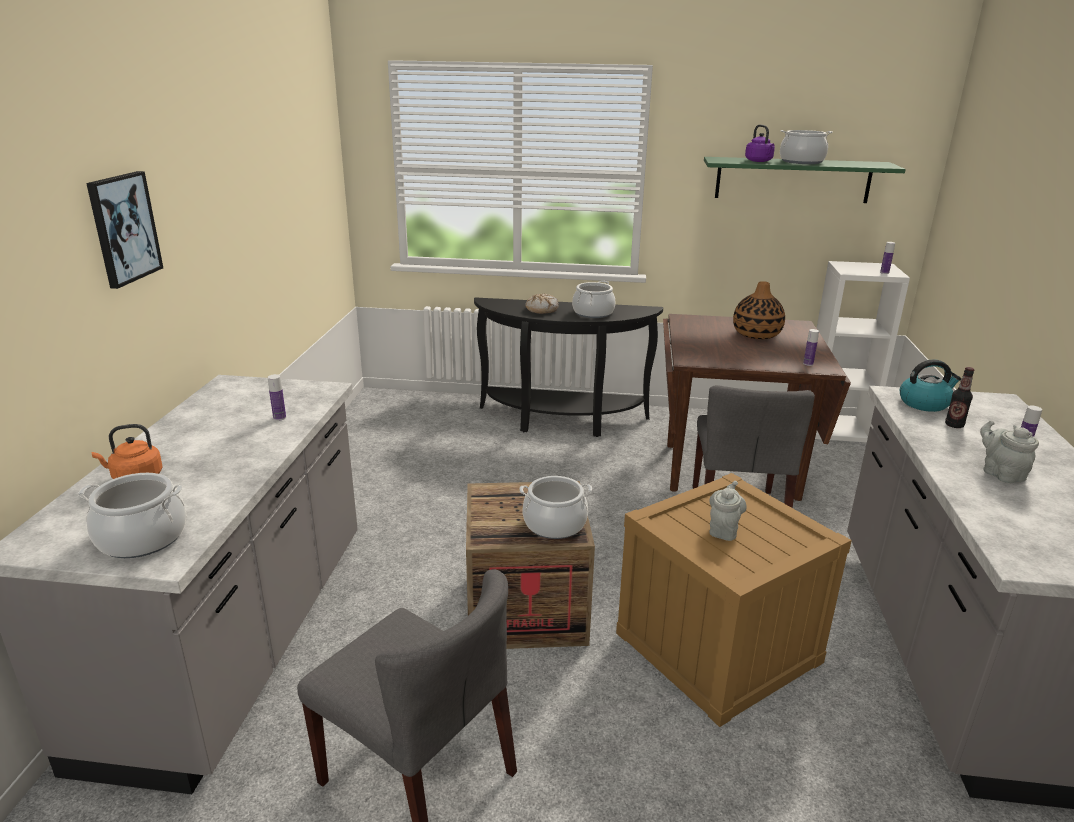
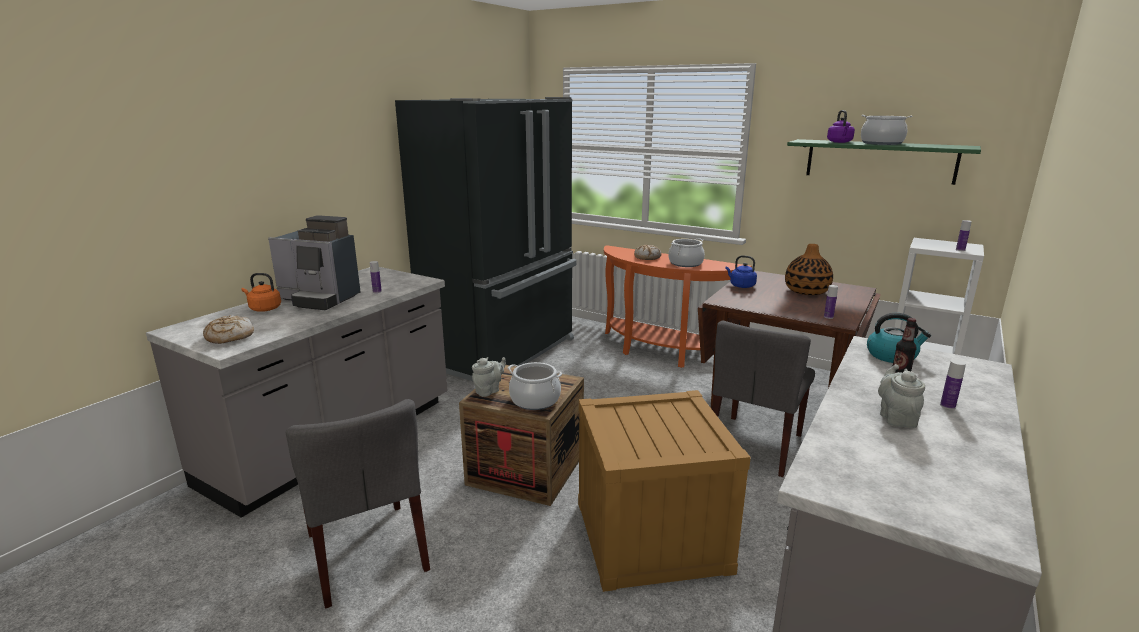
camera: 25 degrees right, 5 degrees down
(123, 228) = (304, 157): picture -> none
(142, 538) = (229, 337): cooking pot -> bread
(207, 445) = (320, 299): none -> coffee machine
(372, 458) = (504, 352): none -> black fridge
(561, 422) = (661, 352): black console table -> orange console table
(688, 336) = (741, 286): none -> blue kettle
(723, 530) = (647, 427): grey teapot -> grey teapot (489, 391)

